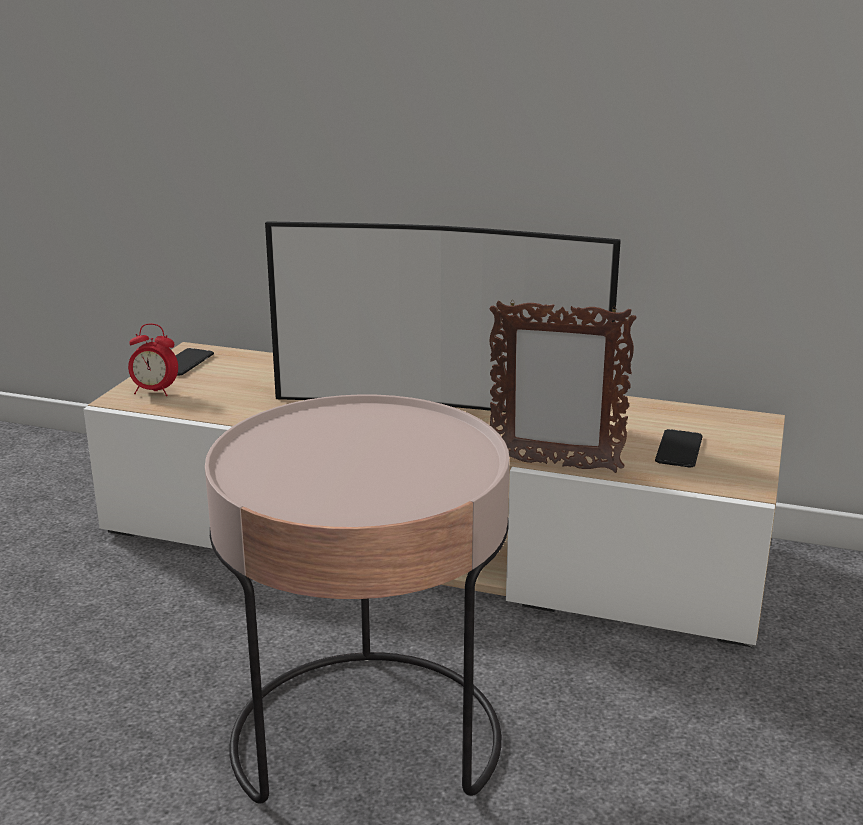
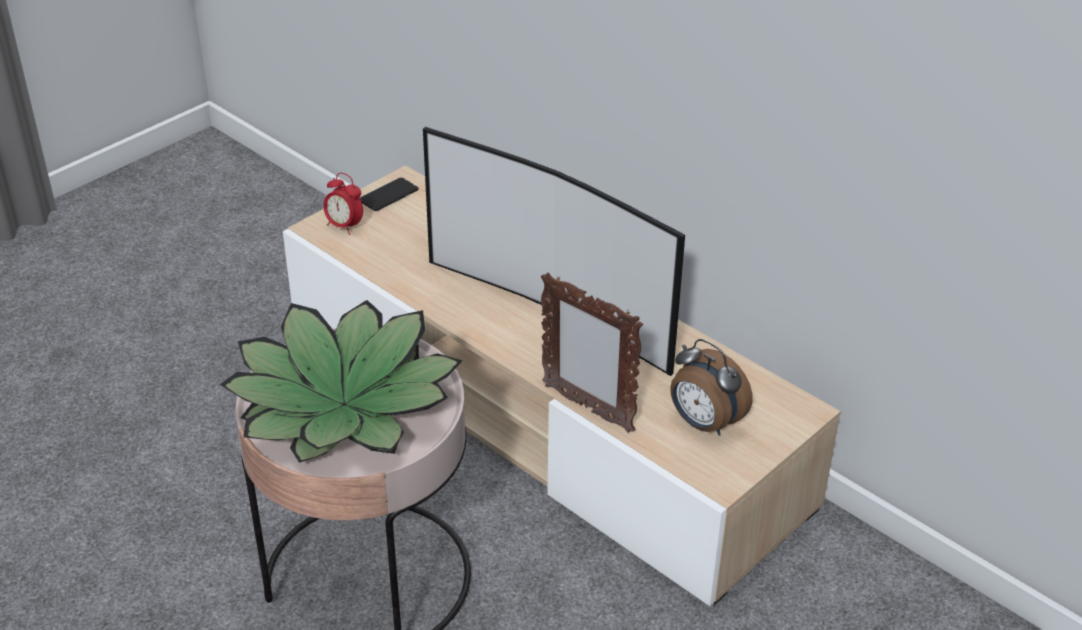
camera: 25 degrees right, 15 degrees up
(354, 462) = (344, 405): none -> potted plant
(679, 450) = (704, 423): phone -> alarm clock

